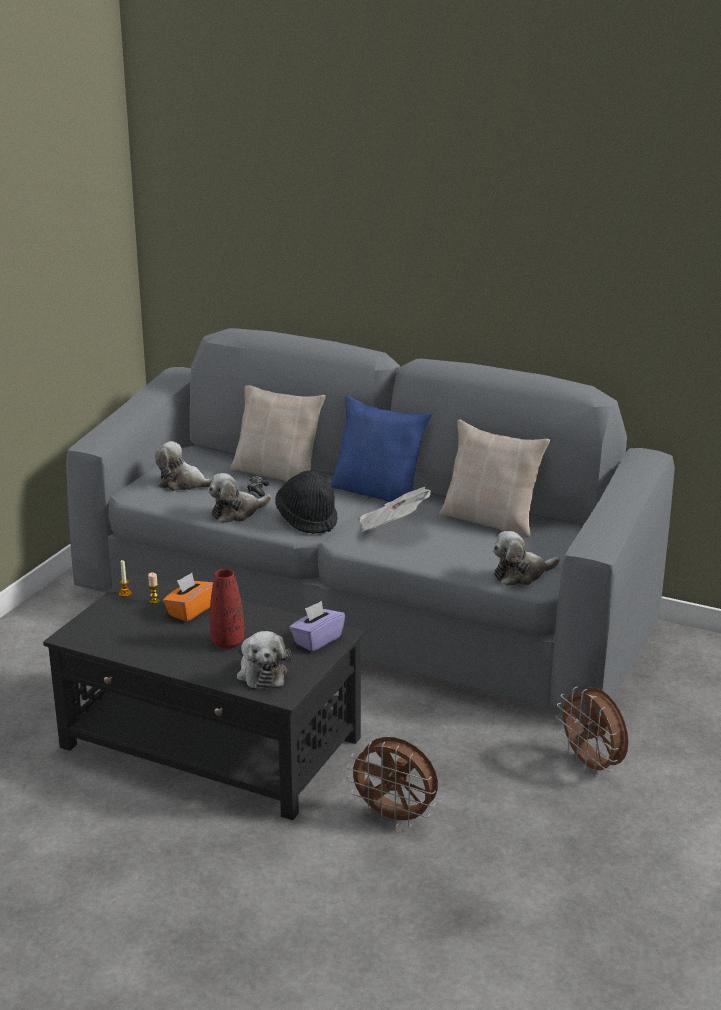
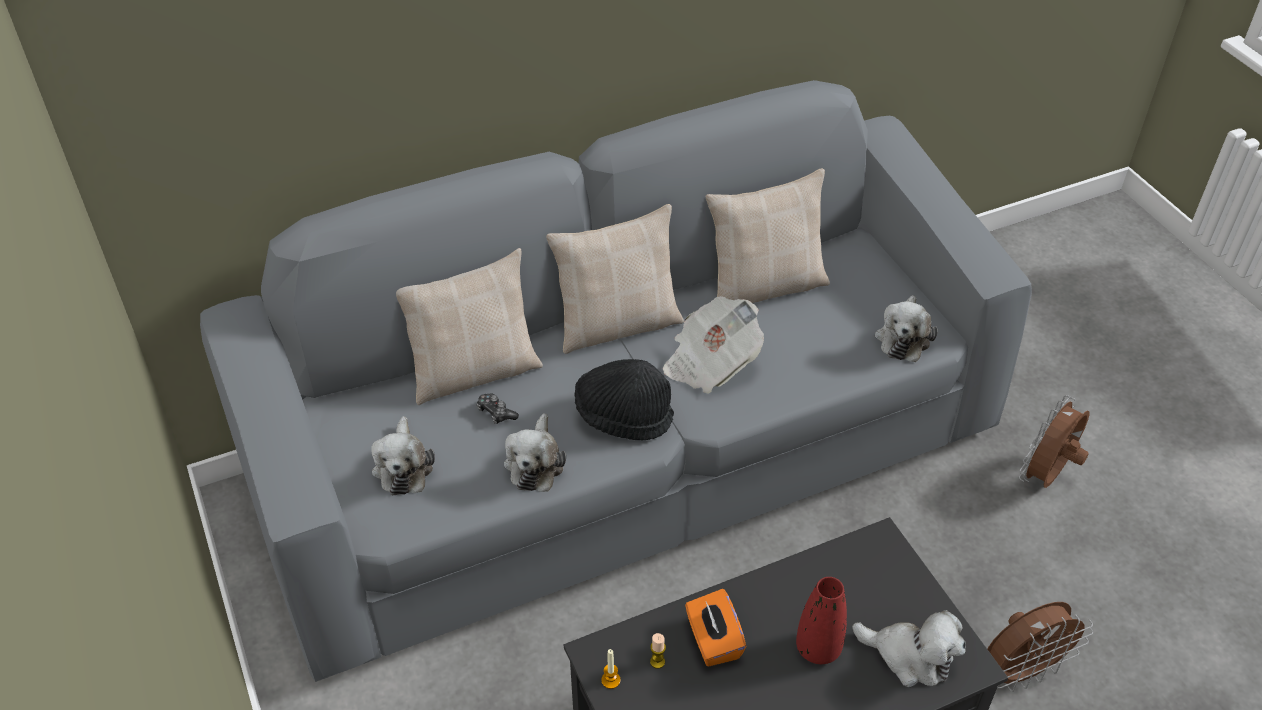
camera: 50 degrees left, 20 degrees up
(183, 484) = (403, 467): plush toy -> plush toy turned 60 degrees counterclockwise
(317, 640) = (878, 567): purple tissue box -> none
(378, 492) = (617, 324): blue pillow -> beige pillow
(592, 766) = (1046, 476): brown fan -> brown fan turned 120 degrees clockwise

